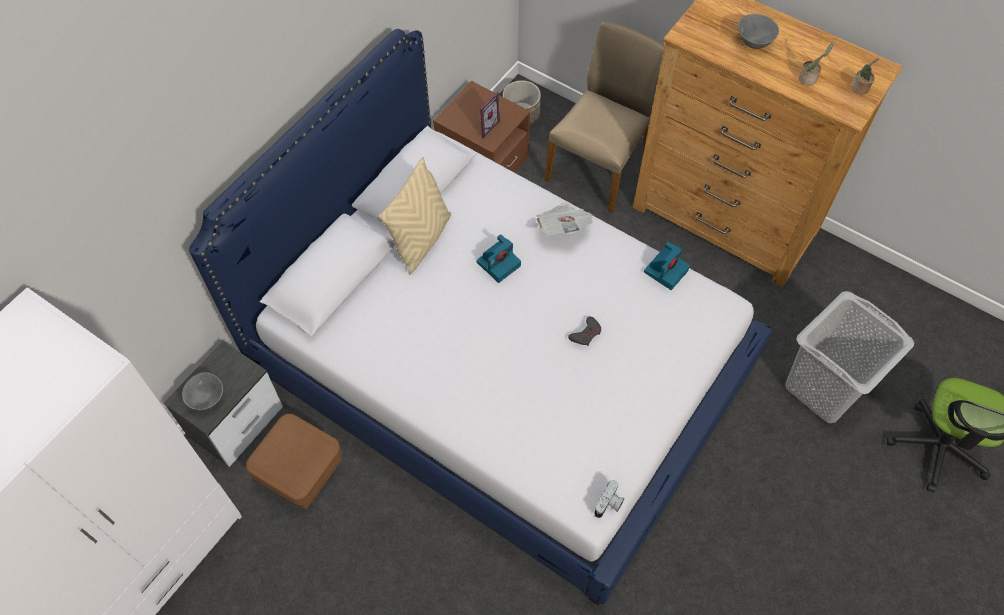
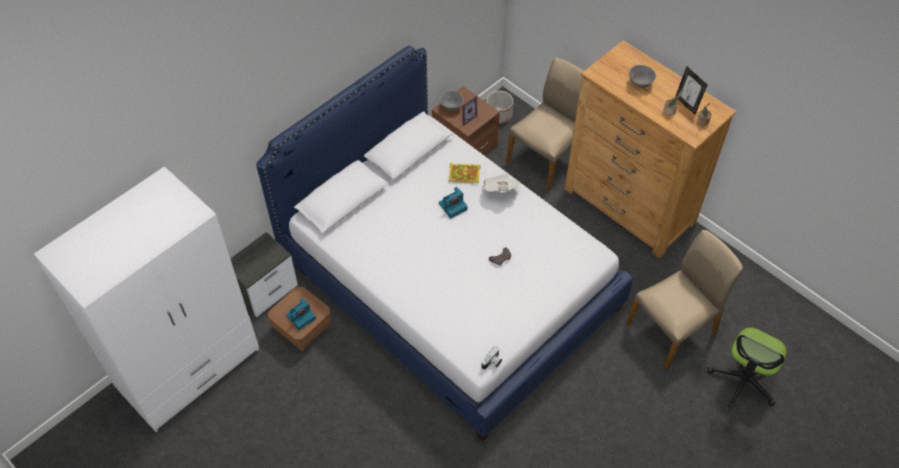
camera: 10 degrees right, 5 degrees down
(206, 399) = (249, 266): grey bowl -> grey bowl (451, 106)
(421, 240) = (405, 184): beige pillow -> none
(506, 212) = (465, 174): none -> book
(666, 270) = (563, 226): camera -> camera (301, 316)
(825, 387) = (673, 329): grey laundry basket -> beige chair
(829, 65) = (686, 104): none -> picture frame

